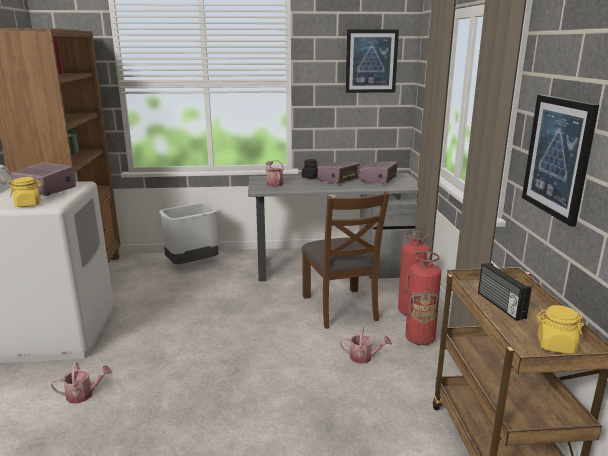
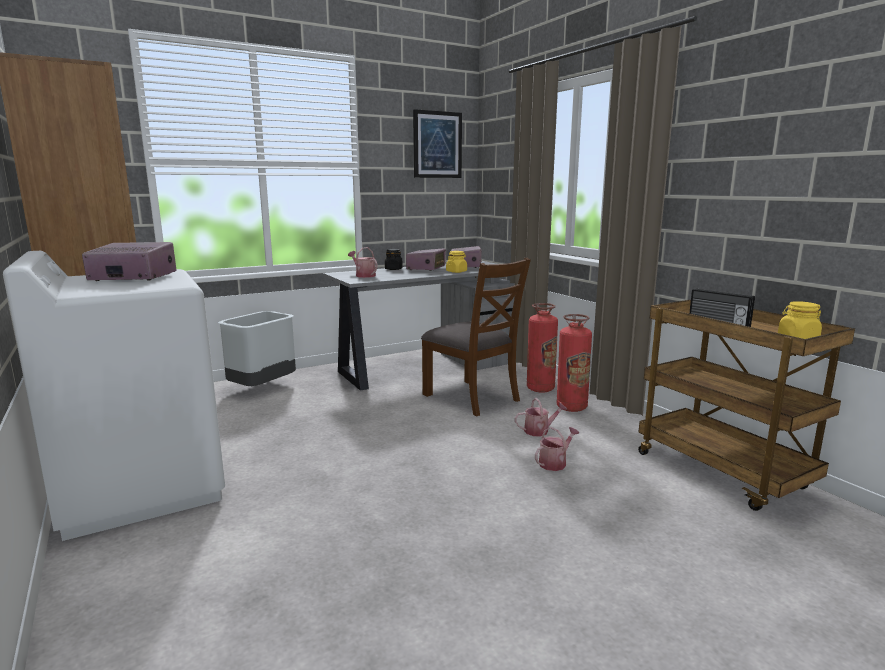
camera: 25 degrees left, 5 degrees down
(28, 204) = (141, 287): yellow jar -> yellow jar (456, 271)
(84, 394) = (262, 534): watering can -> watering can (555, 463)
(558, 157) = (729, 189): picture -> none

